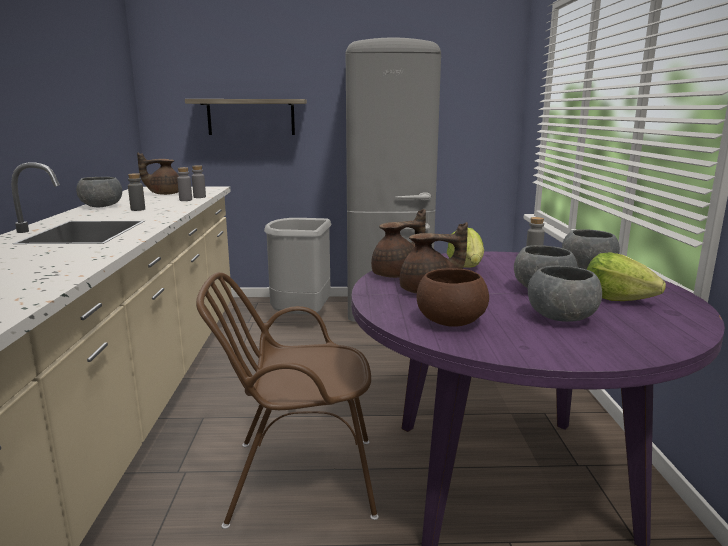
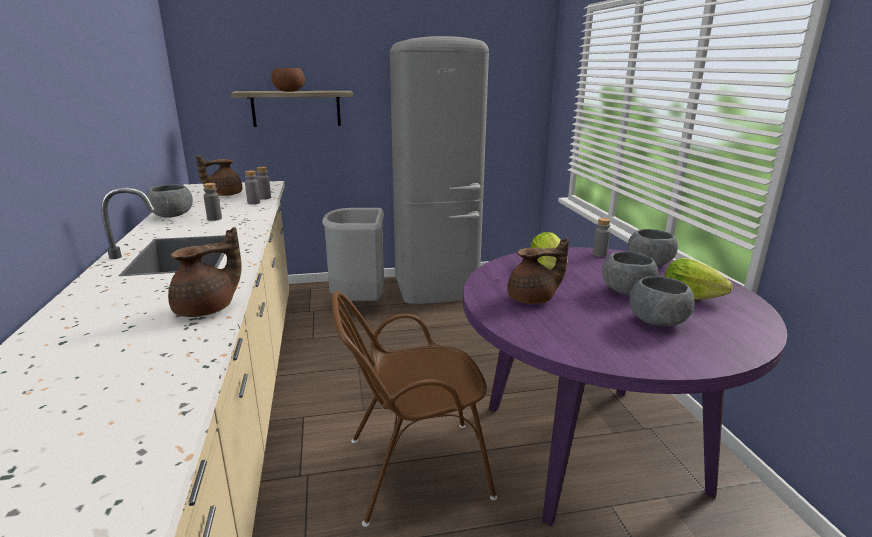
camera: 10 degrees left, 5 degrees up
(397, 275) = (495, 281): brown teapot -> brown teapot (207, 309)
(450, 321) = (571, 333): brown bowl -> brown bowl (289, 91)

